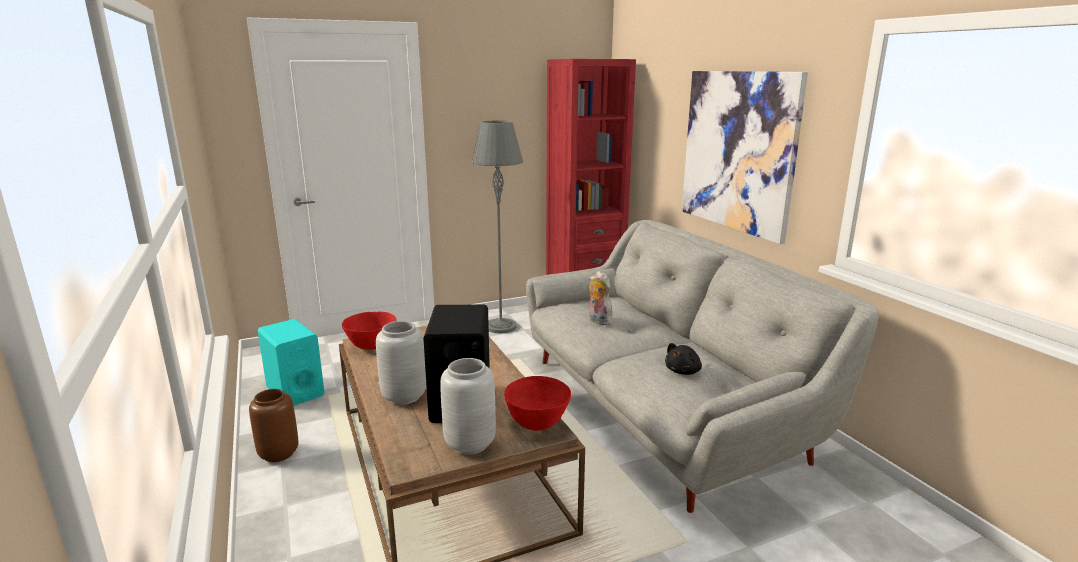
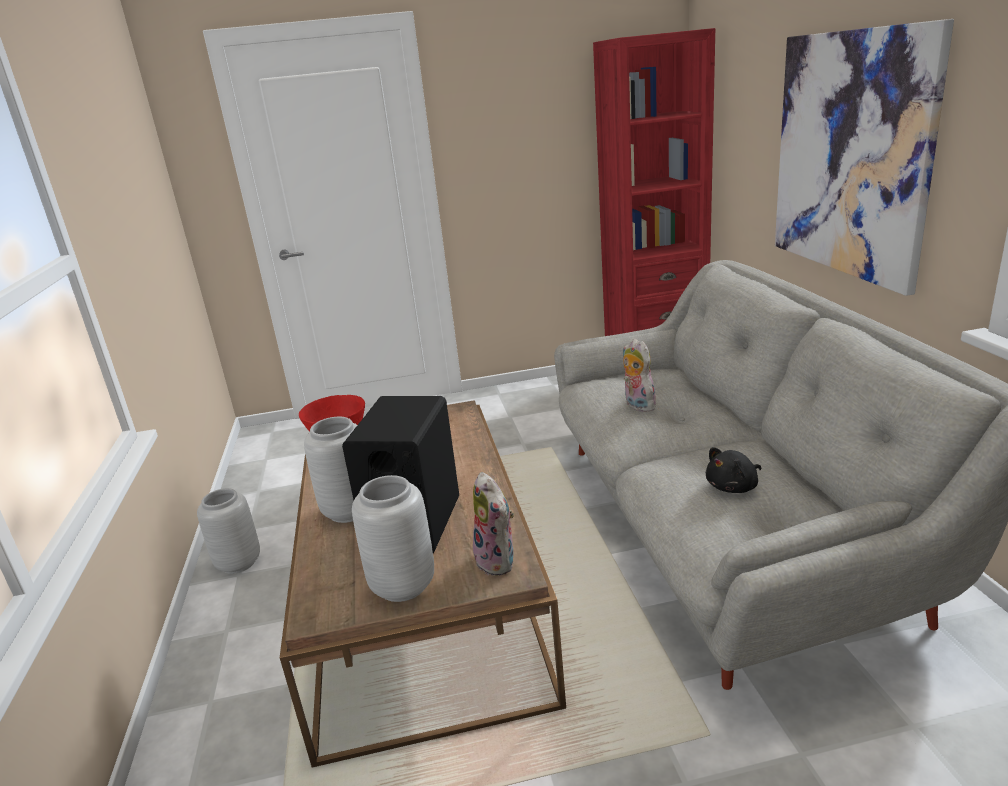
camera: 15 degrees right, 5 degrees up
(279, 454) = (239, 563): brown vase -> grey vase
(295, 391) = (279, 483): turquoise speaker -> none
(501, 327) = (539, 403): grey floor lamp -> none
(536, 424) = (499, 561): red bowl -> plush toy

